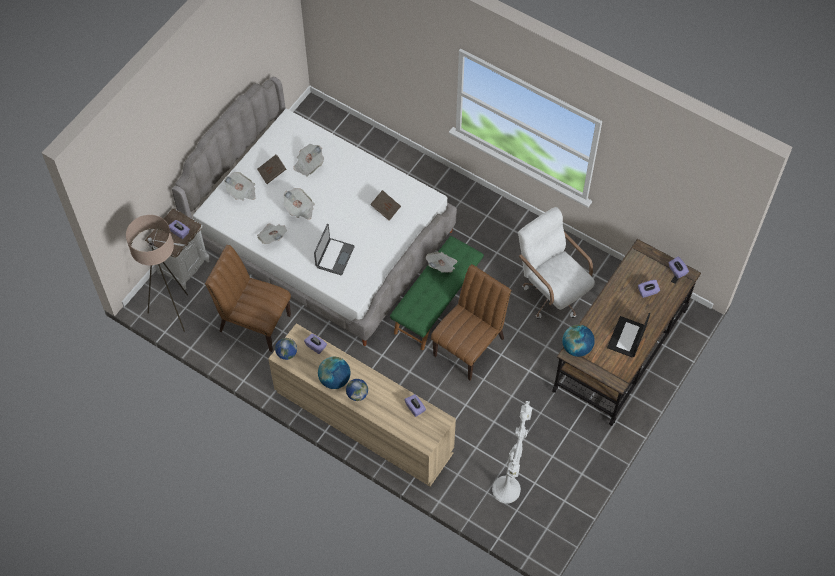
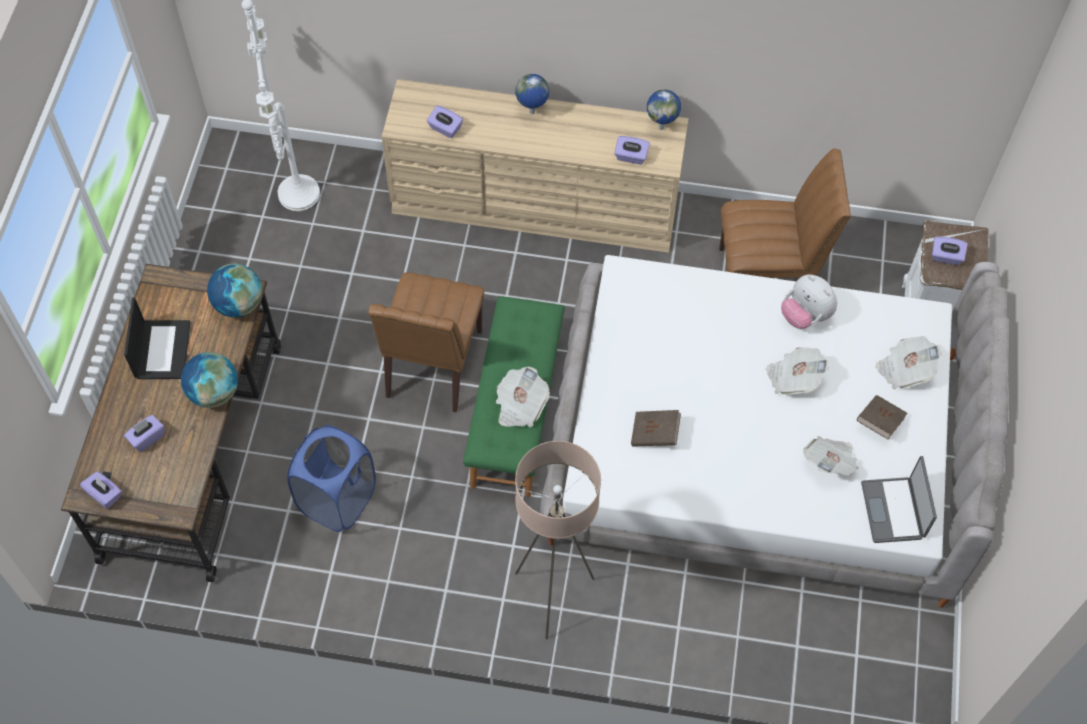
camera: 155 degrees right, 0 degrees up
(173, 313) = (894, 247): beige floor lamp -> beige floor lamp (552, 596)
(272, 237) = (805, 315): newspaper -> plush toy
(334, 256) = (690, 322): laptop -> laptop (894, 510)
(334, 380) = (578, 124): globe -> globe (214, 392)
(551, 293) = (337, 500): white office chair -> blue laundry basket

